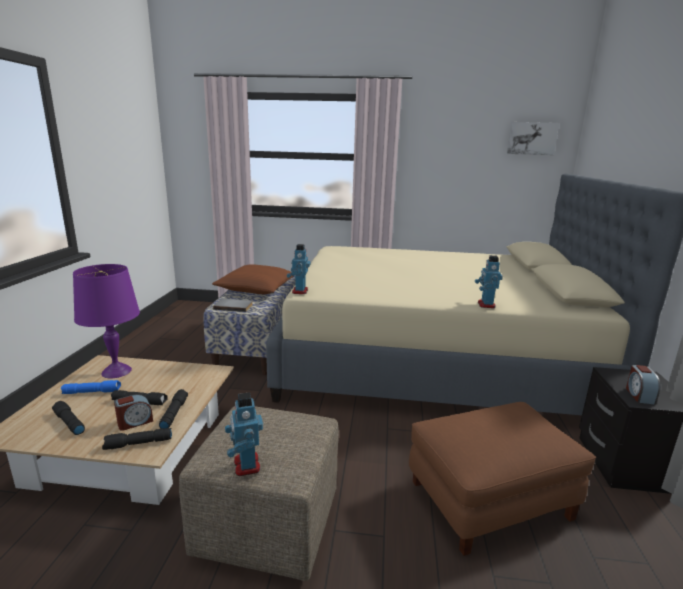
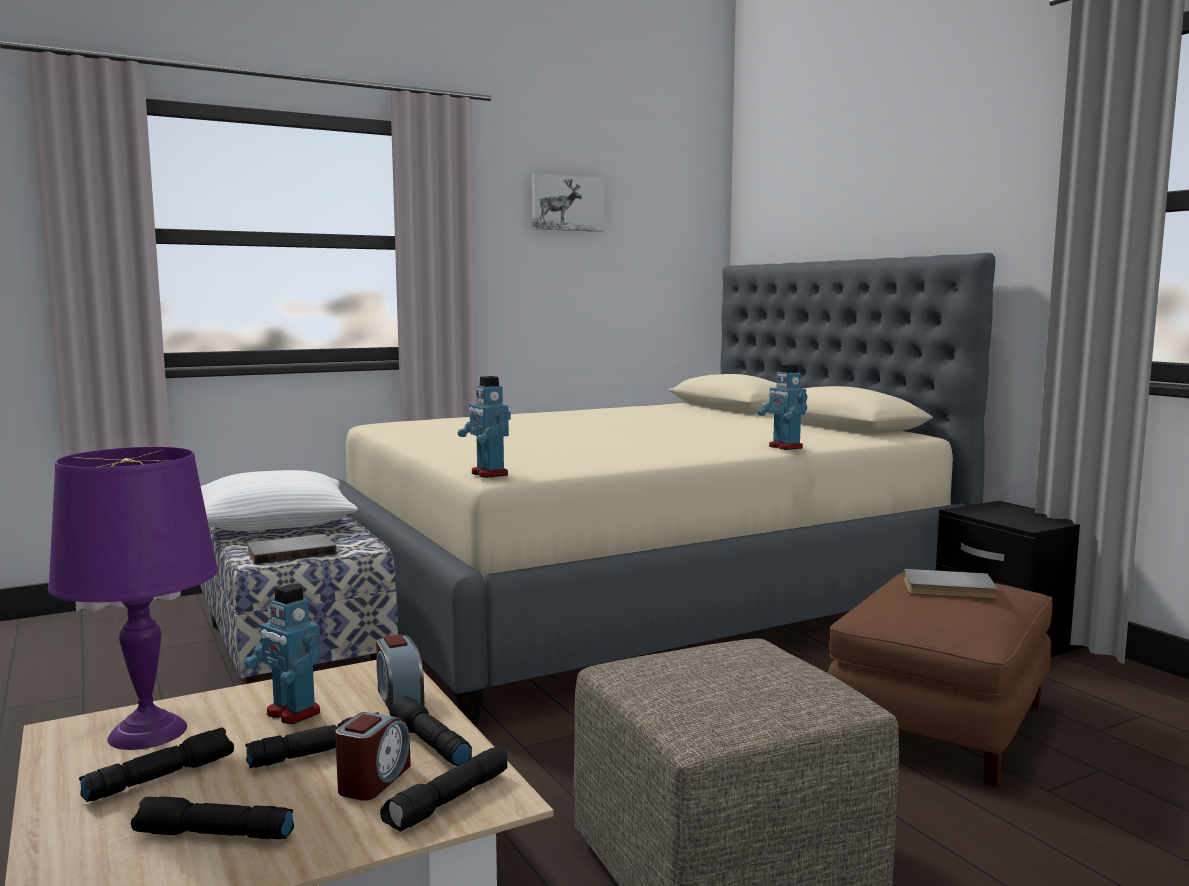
camera: 35 degrees left, 10 degrees down
(93, 392) = (161, 777): blue flashlight -> black flashlight
(246, 465) = (768, 711): toy robot -> toy robot (292, 713)
(256, 288) = (274, 521): brown pillow -> white pillow
(505, 426) = (949, 589): none -> grey book
(531, 138) = (671, 212): picture -> picture (566, 203)
(639, 395) = (1023, 521): alarm clock -> alarm clock (399, 697)

